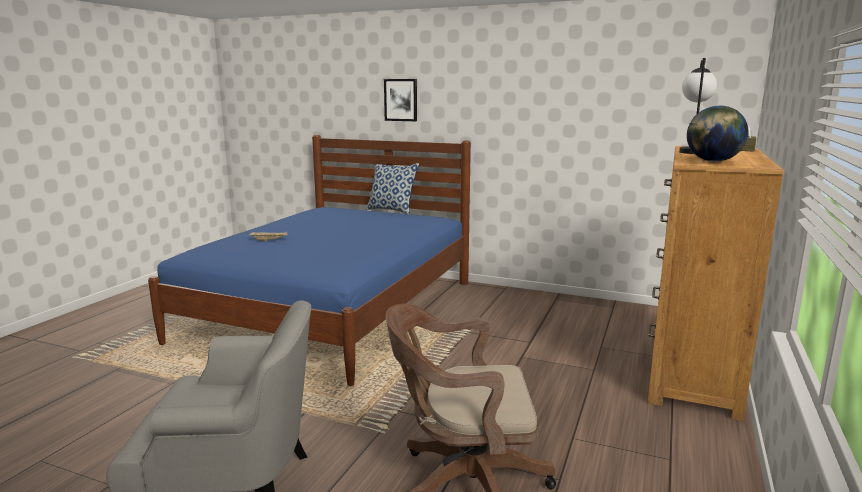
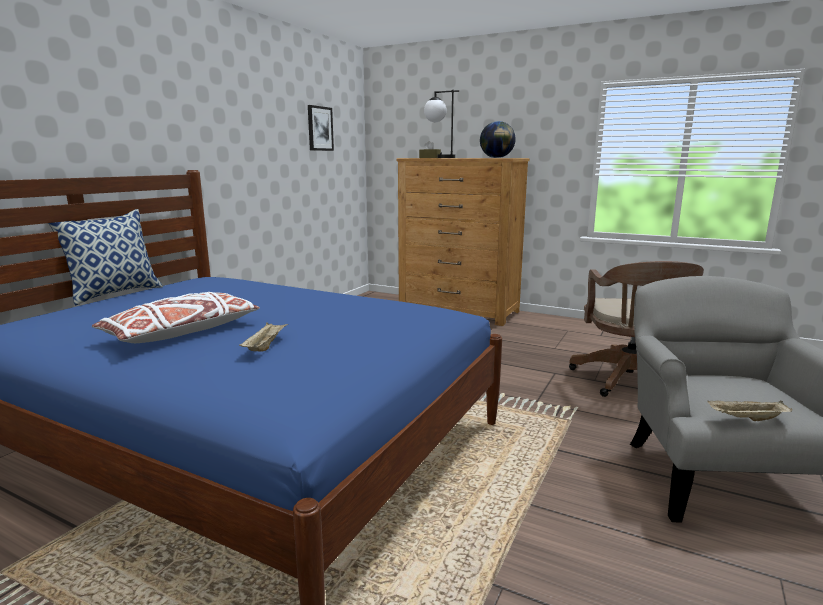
camera: 85 degrees left, 0 degrees up
(166, 396) = (746, 419): none -> beige tray
(300, 227) = (182, 332): none -> white pillow
(401, 100) = (75, 106): picture -> picture (320, 128)

